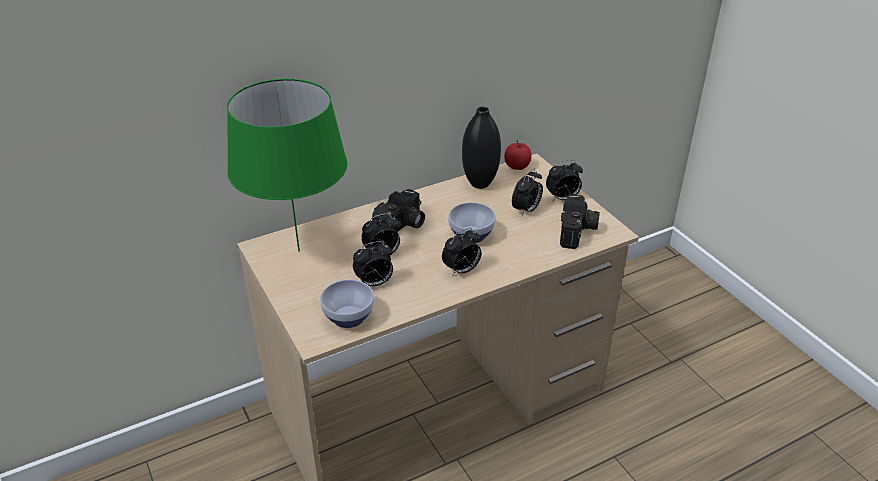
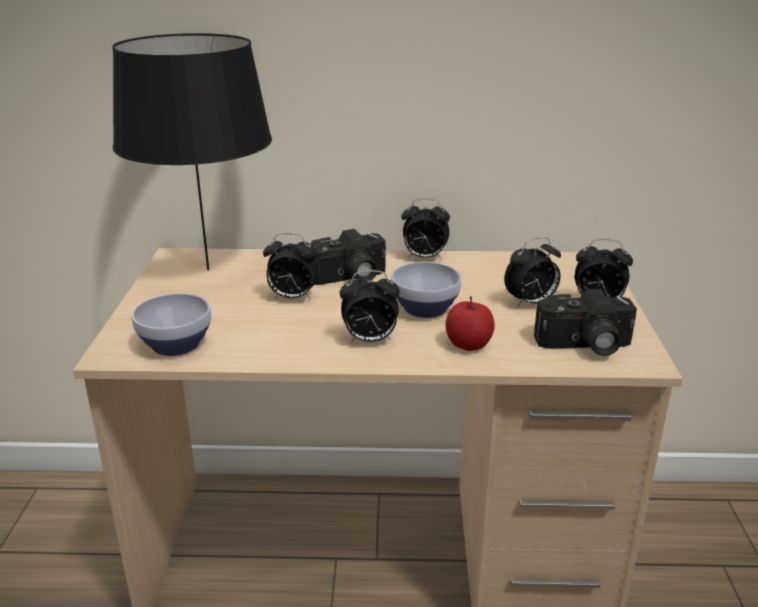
camera: 30 degrees right, 10 degrees down
(298, 251) = (207, 269): green table lamp -> black table lamp
(374, 283) = (248, 321): alarm clock -> alarm clock (424, 258)
(480, 183) = (495, 263): black vase -> none
(517, 166) = (564, 258): apple -> apple (468, 344)
(578, 232) = (584, 345): camera -> camera turned 45 degrees clockwise

